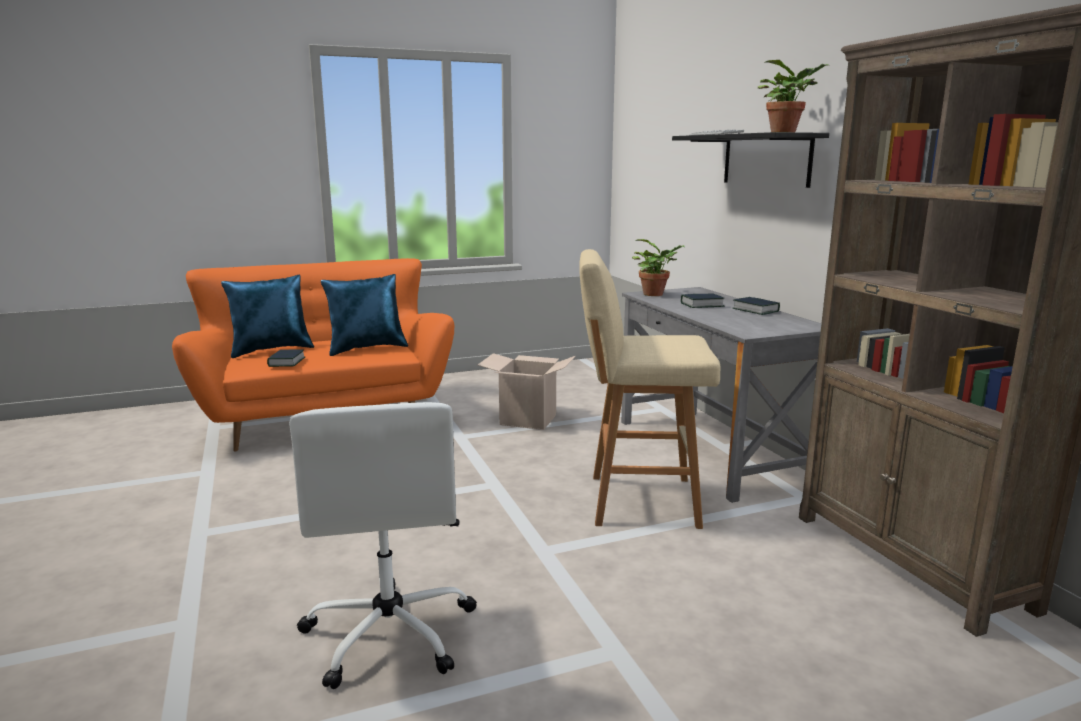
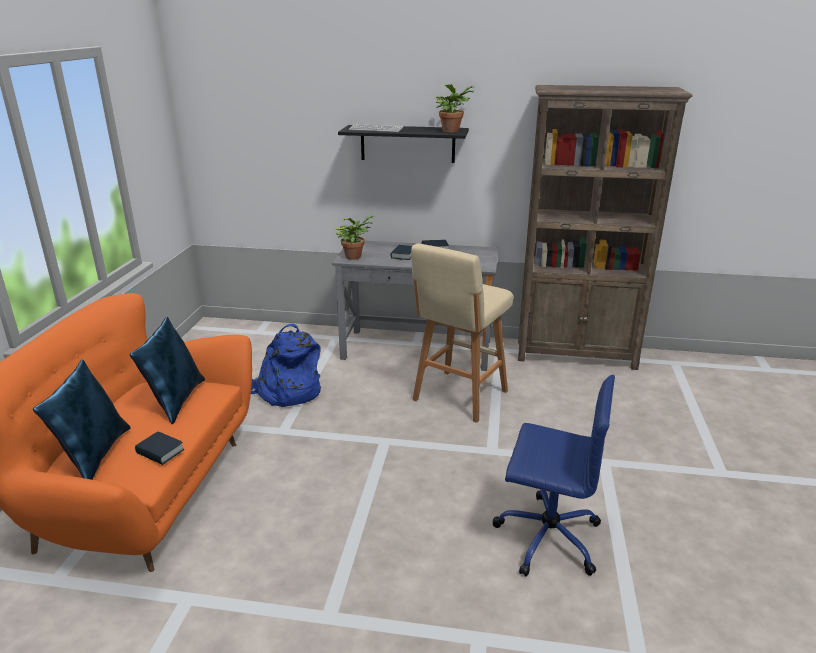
camera: 60 degrees left, 10 degrees up
(390, 632) = (546, 536): white office chair -> blue office chair
(528, 419) = (288, 391): cardboard box -> blue backpack

